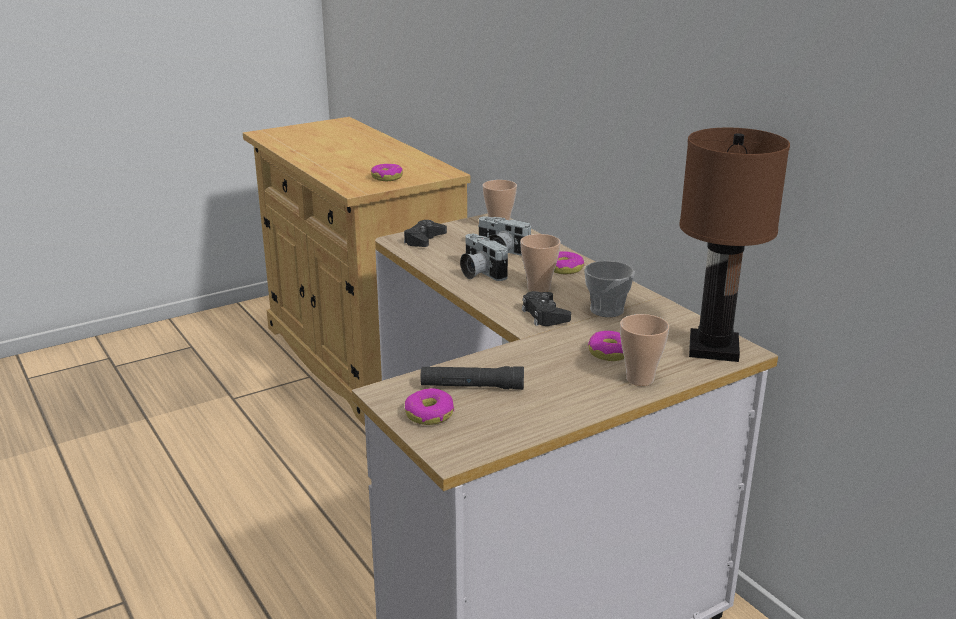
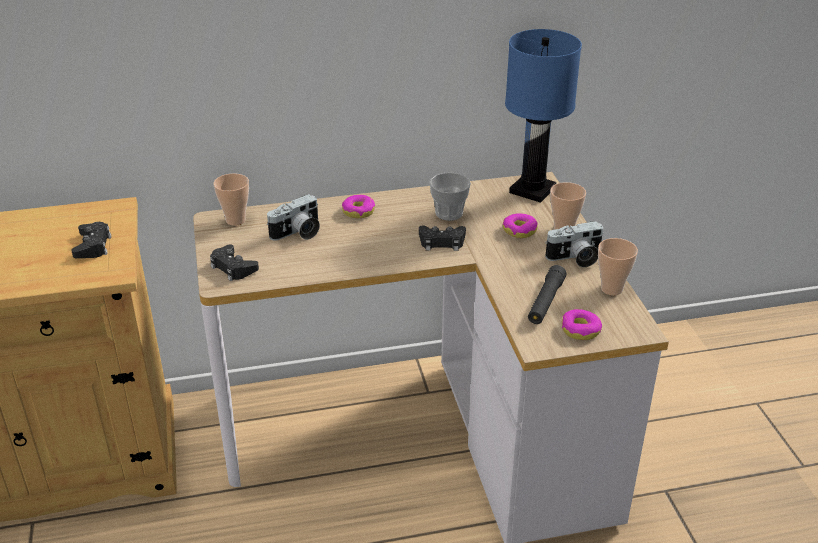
camera: 70 degrees left, 10 degrees up
(387, 177) = (93, 246): donut -> black game controller
(479, 273) = (336, 254): camera -> camera (575, 258)
(539, 288) = (389, 232): cup -> cup (611, 289)
(712, 348) = (532, 190): brown table lamp -> blue table lamp

